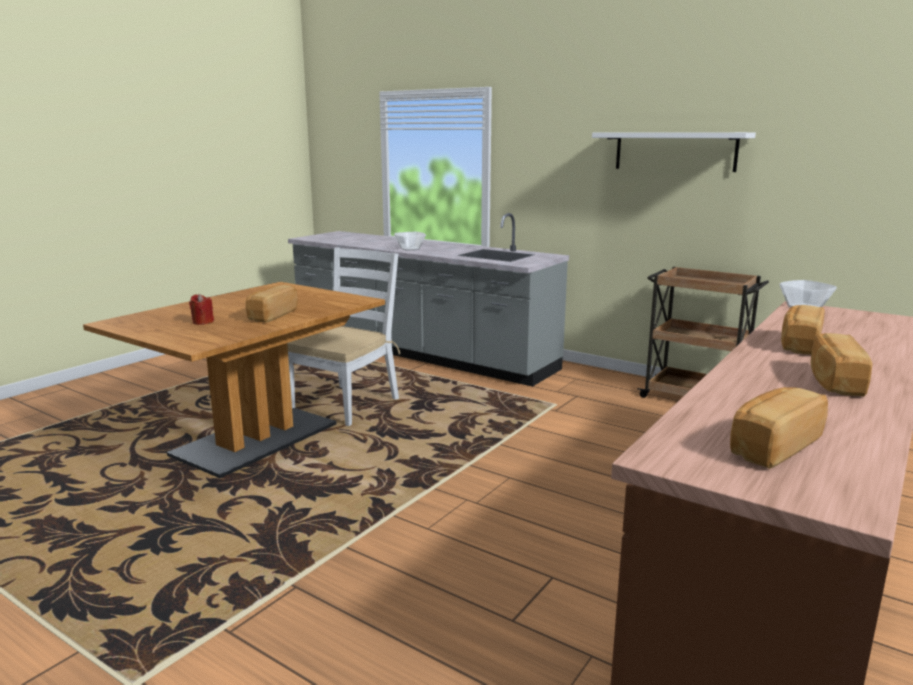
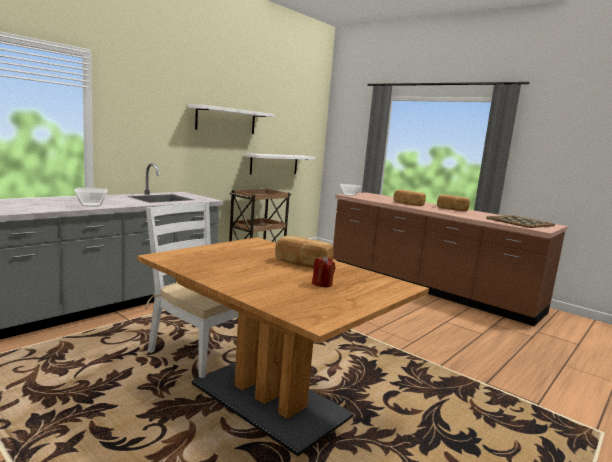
camera: 85 degrees left, 5 degrees down
(772, 447) = (519, 222): bread -> tray
(794, 231) = (274, 164): none -> white shelf

